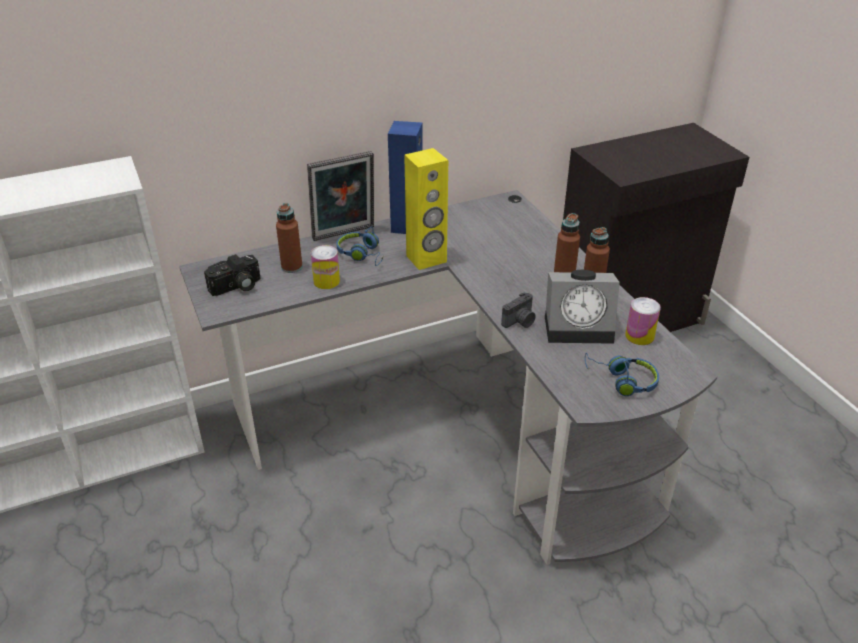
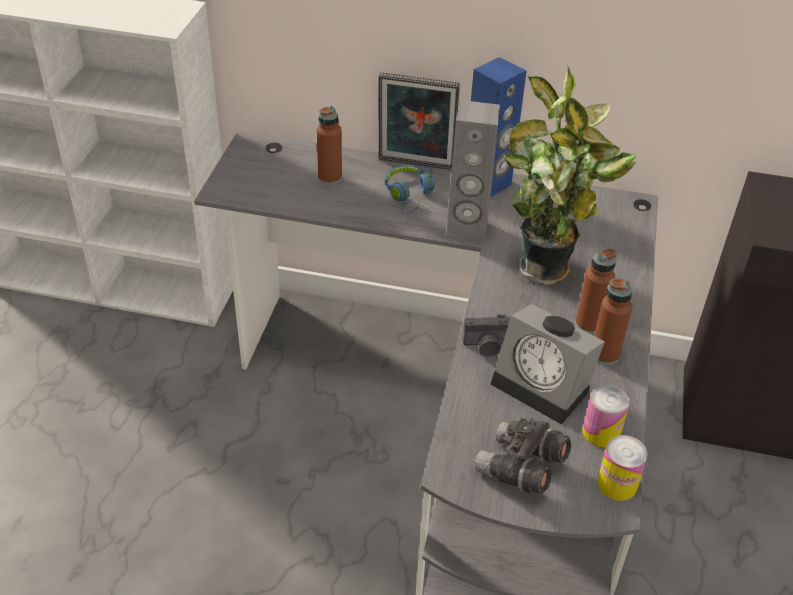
camera: 35 degrees right, 5 degrees up
(236, 287) = (261, 175): camera -> none
(326, 281) = (345, 207): can -> can (617, 484)
(426, 259) = (467, 230): yellow speaker -> grey speaker
(506, 261) = (548, 273): none -> potted plant
(621, 380) = (520, 469): blue headphones -> grey binoculars

